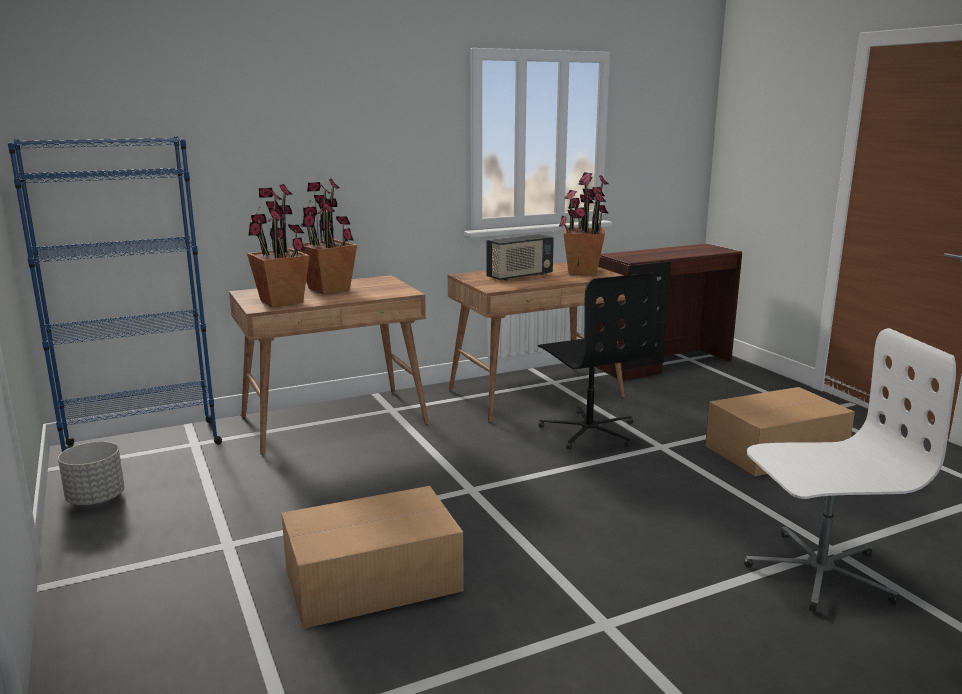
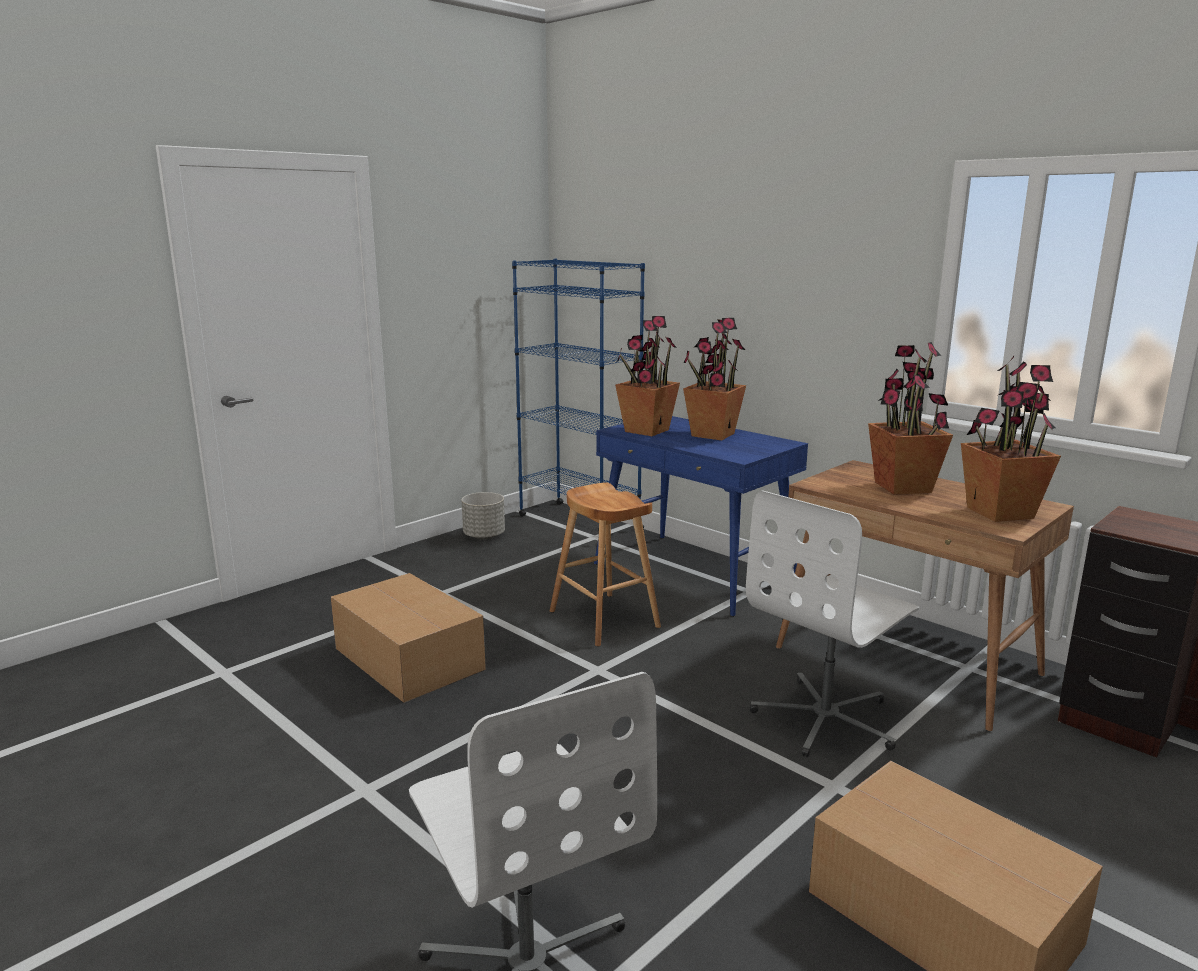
camera: 70 degrees right, 0 degrees up
(334, 420) = (695, 573): brown desk -> blue desk
(383, 471) = (604, 619): none -> brown stool
(519, 276) = (902, 487): radio -> potted plant
(589, 431) = (826, 719): black office chair -> white office chair

